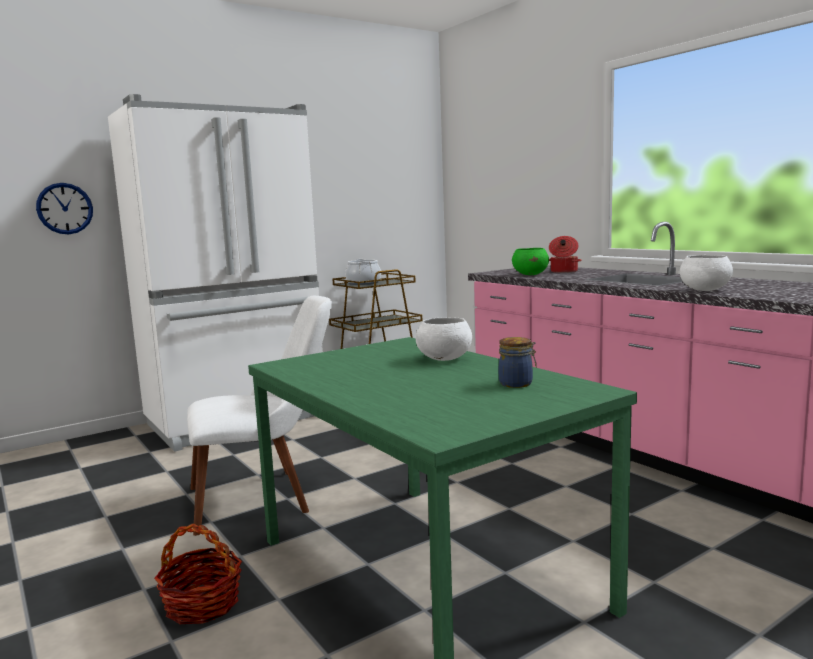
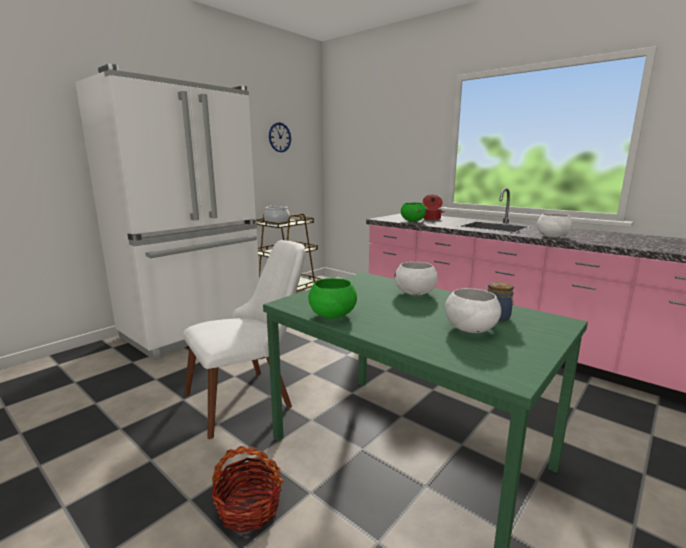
camera: 15 degrees left, 5 degrees up
(65, 208) = (38, 161): wall clock -> wall clock (279, 137)
(312, 377) = (332, 315): none -> green bowl
(460, 394) = (470, 329): none -> white bowl

